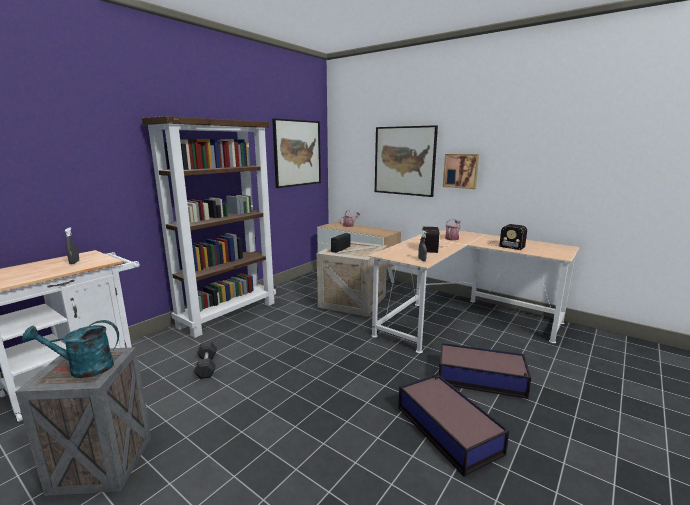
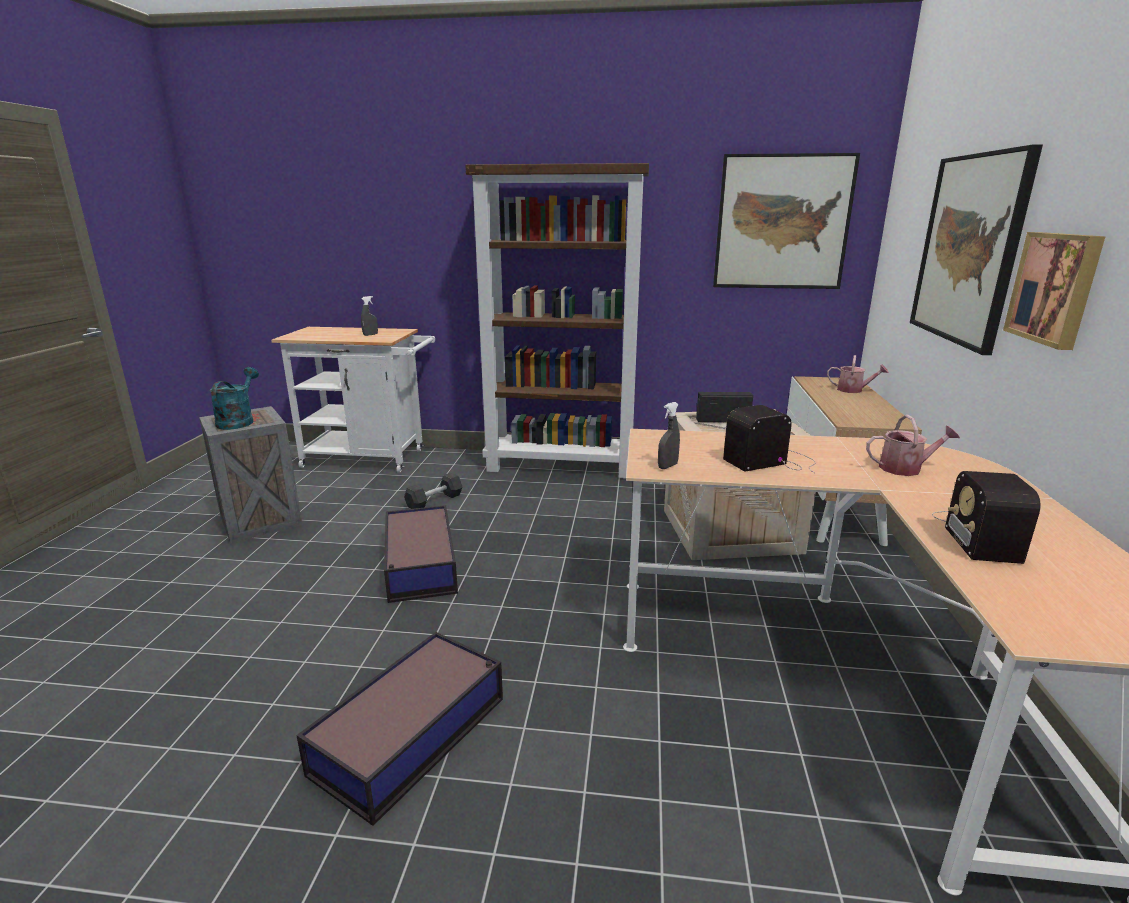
camera: 60 degrees right, 5 degrees up
(83, 368) = (238, 421): turquoise watering can -> turquoise watering can turned 45 degrees clockwise
(481, 379) = (603, 753): storage box -> storage box (420, 565)

